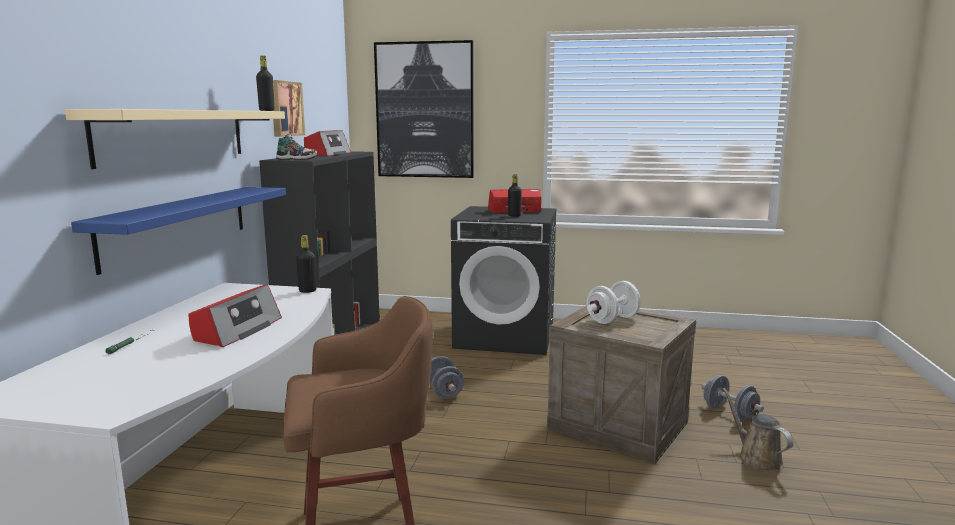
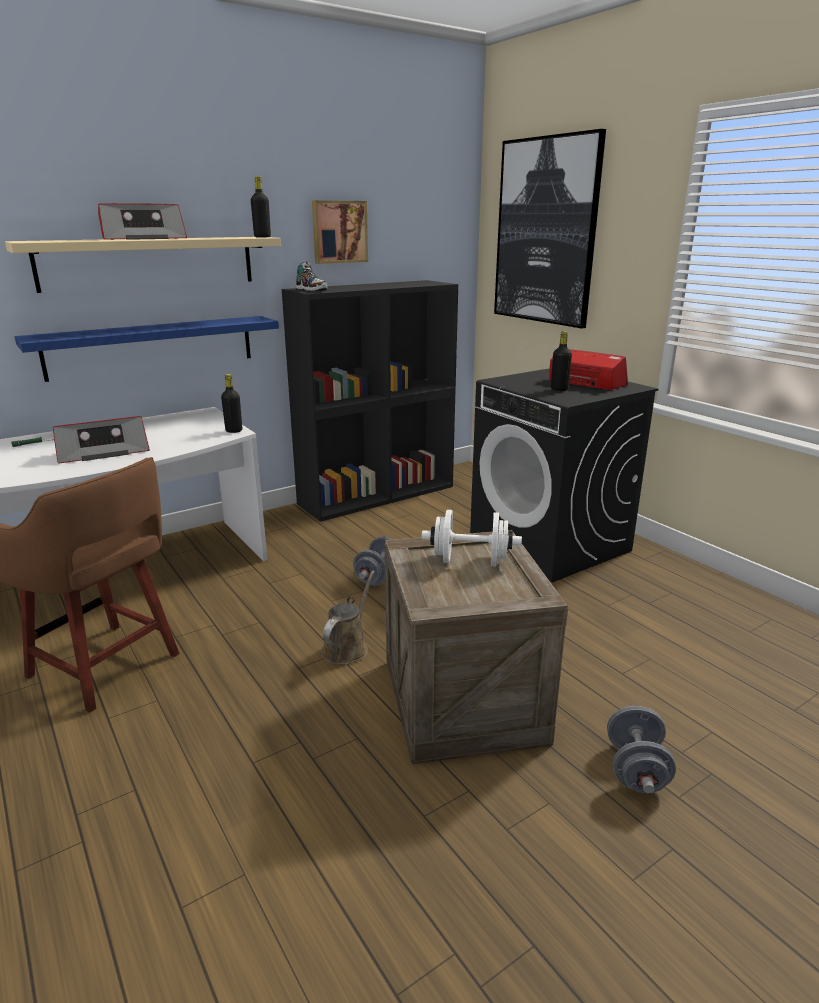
camera: 45 degrees right, 10 degrees up
(328, 154) = (386, 285): radio -> radio (143, 239)
(756, 458) = (543, 844): brown watering can -> brown watering can (347, 648)

